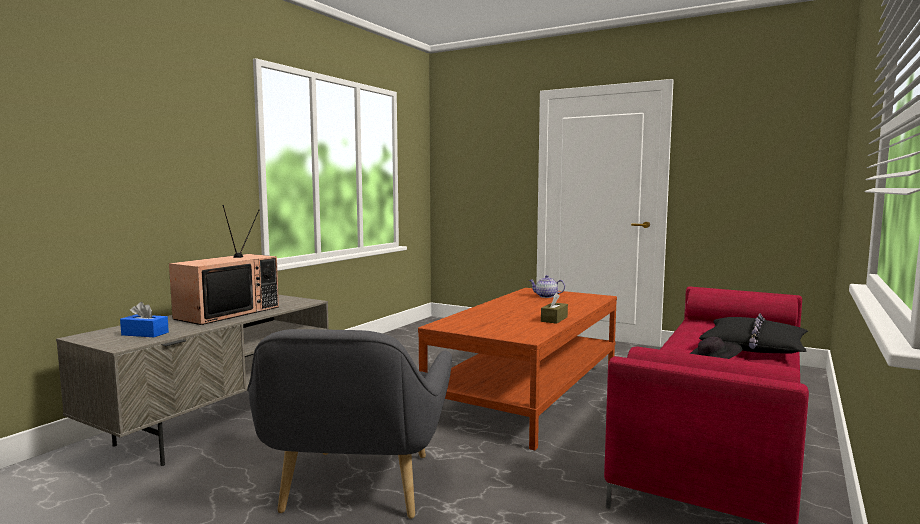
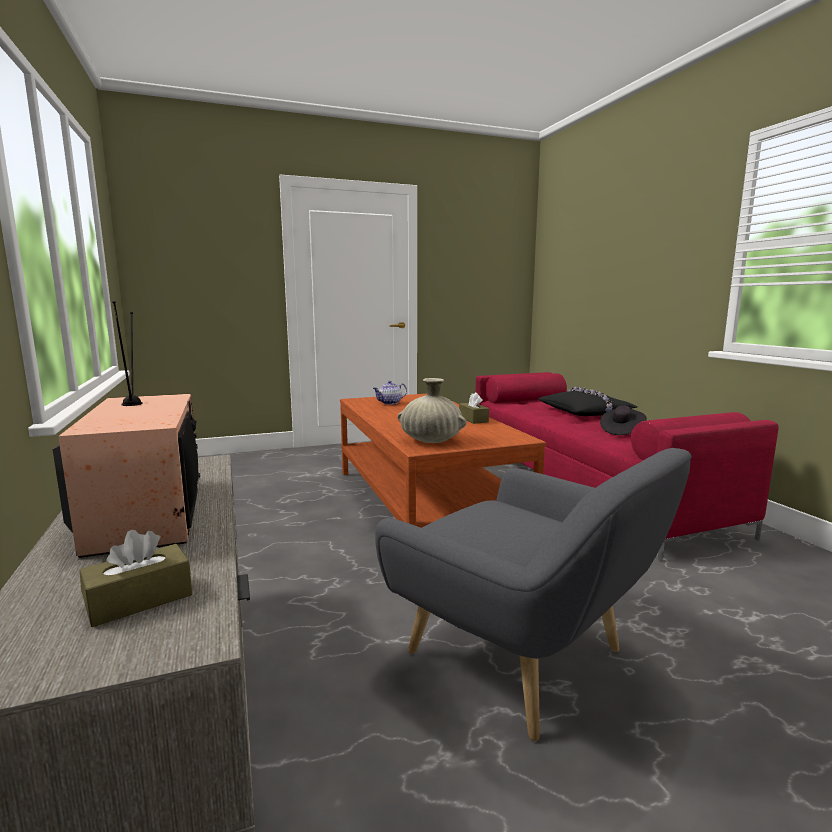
camera: 50 degrees left, 5 degrees up
(145, 333) = (139, 600): blue tissue box -> brown tissue box
(465, 323) = (431, 440): none -> beige vase

